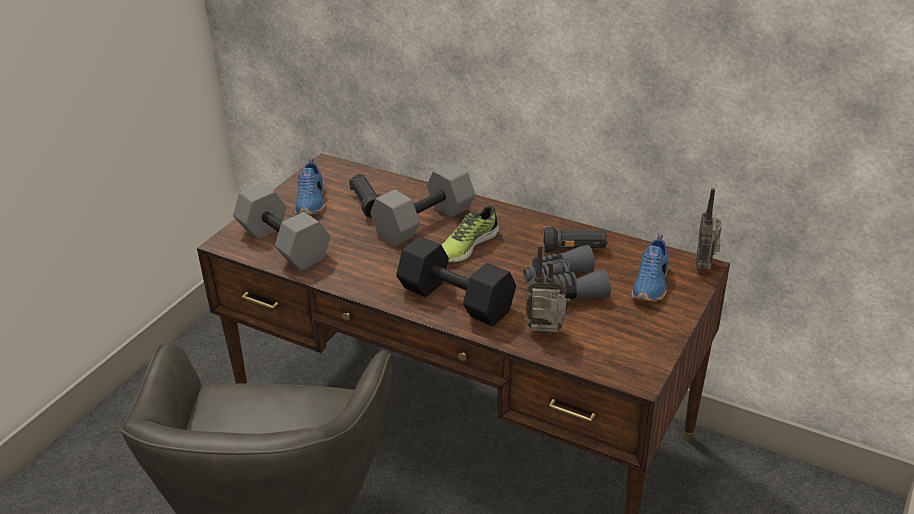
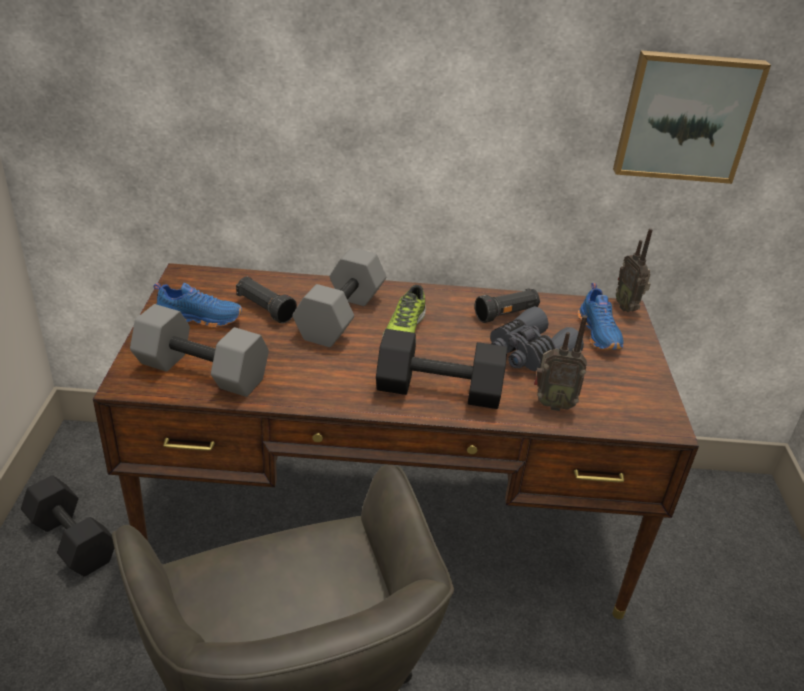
camera: 30 degrees left, 0 degrees up
(209, 368) = (70, 540): none -> black dumbbell
(312, 202) = (199, 318): blue shoe -> blue shoe turned 60 degrees counterclockwise
(546, 334) = (552, 404): radio -> radio turned 150 degrees counterclockwise
(758, 80) = (686, 116): none -> picture

